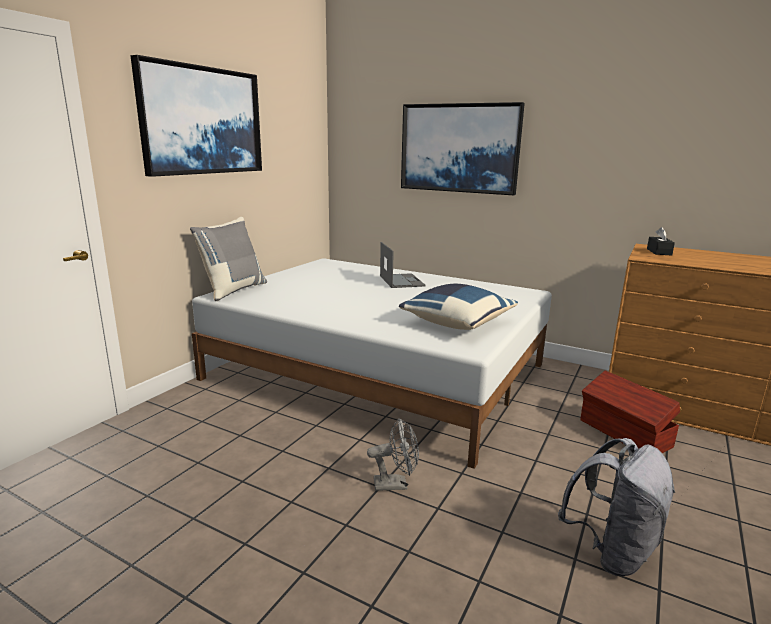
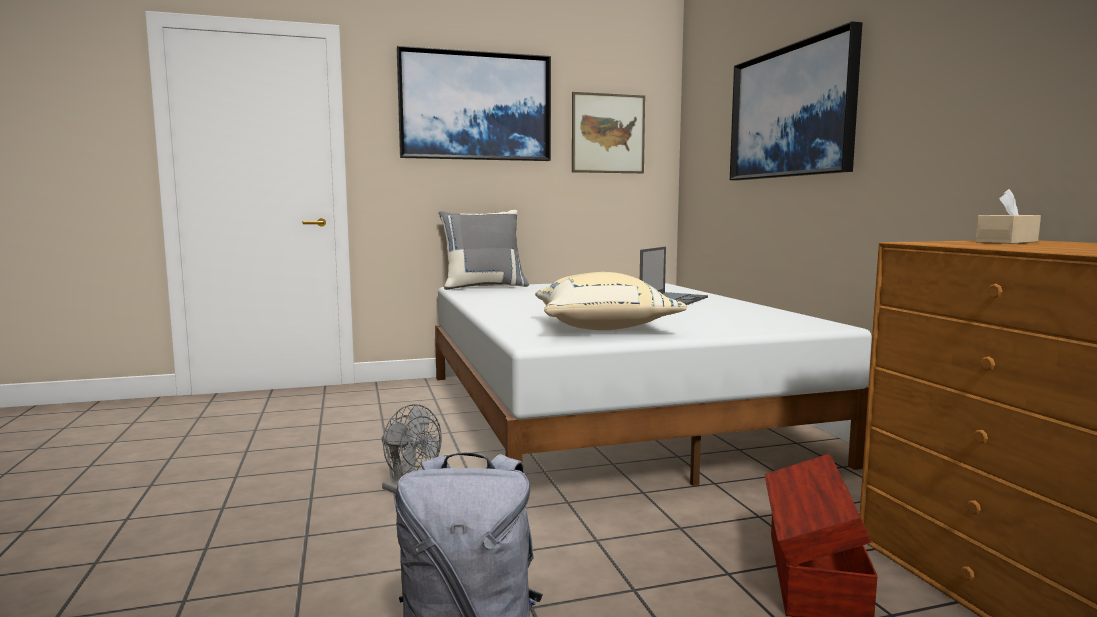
camera: 45 degrees right, 10 degrees down
(290, 144) = (608, 133): none -> picture
(456, 323) = (603, 327): blue pillow -> beige pillow
(659, 252) = (1006, 242): black tissue box -> beige tissue box

